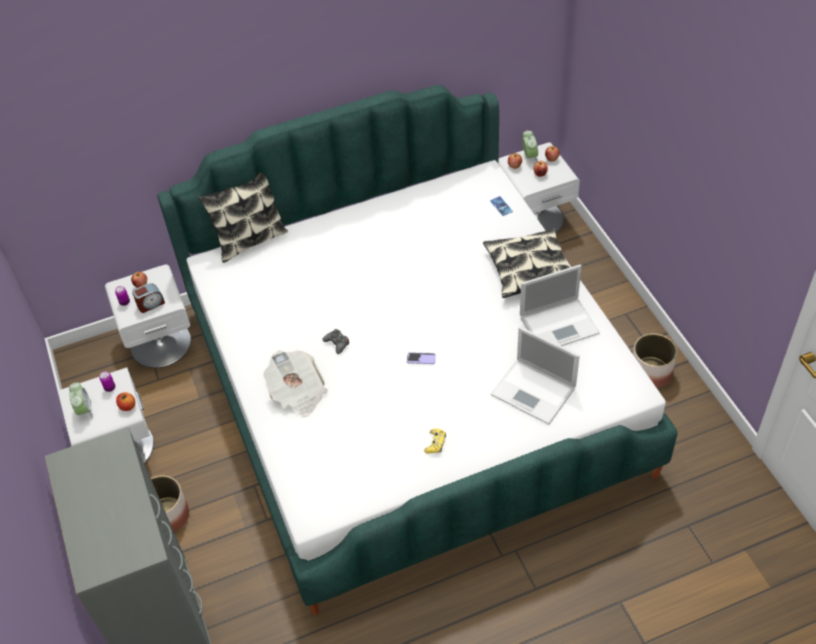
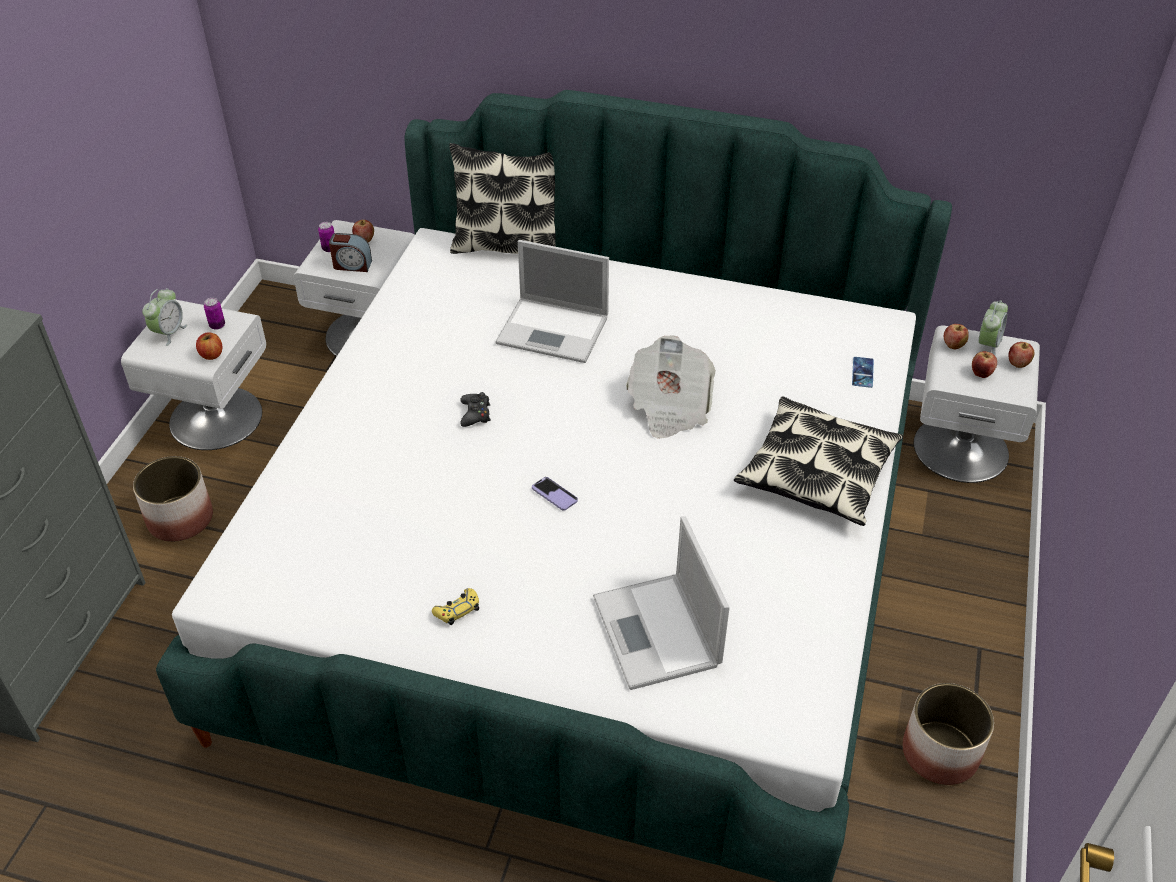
camera: 35 degrees right, 5 degrees down
(297, 393) = (368, 441): newspaper -> newspaper (669, 406)
(560, 324) = (788, 568): laptop -> laptop (555, 330)

